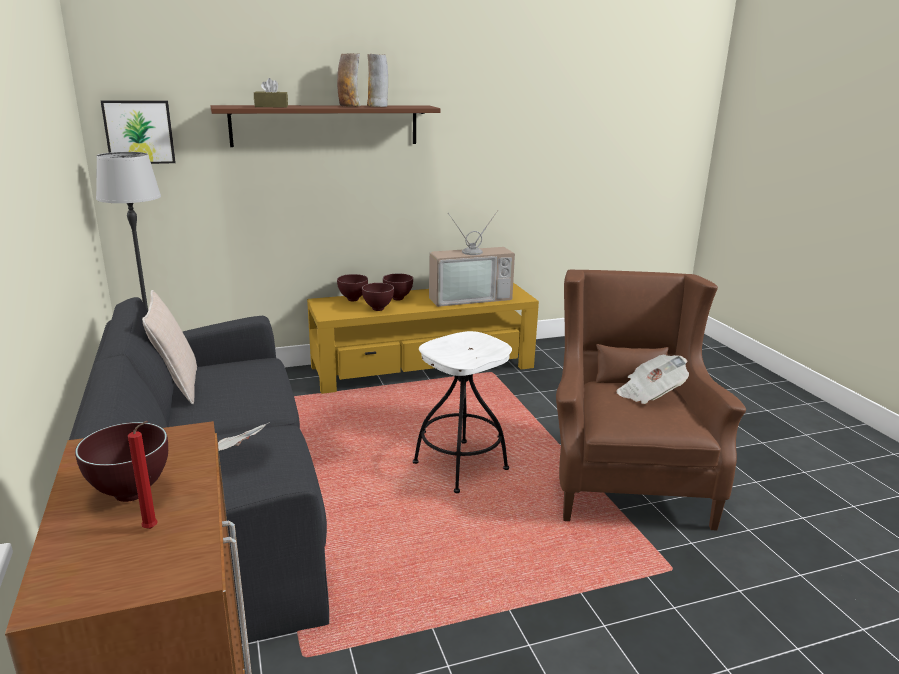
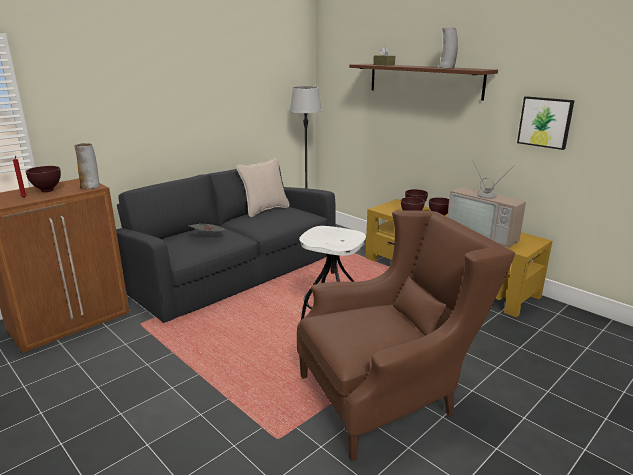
camera: 65 degrees right, 0 degrees up
(139, 132) = (335, 77): picture -> picture (545, 122)
(349, 106) = (430, 67): vase -> vase (90, 186)
(649, 394) = (391, 328): newspaper -> none

